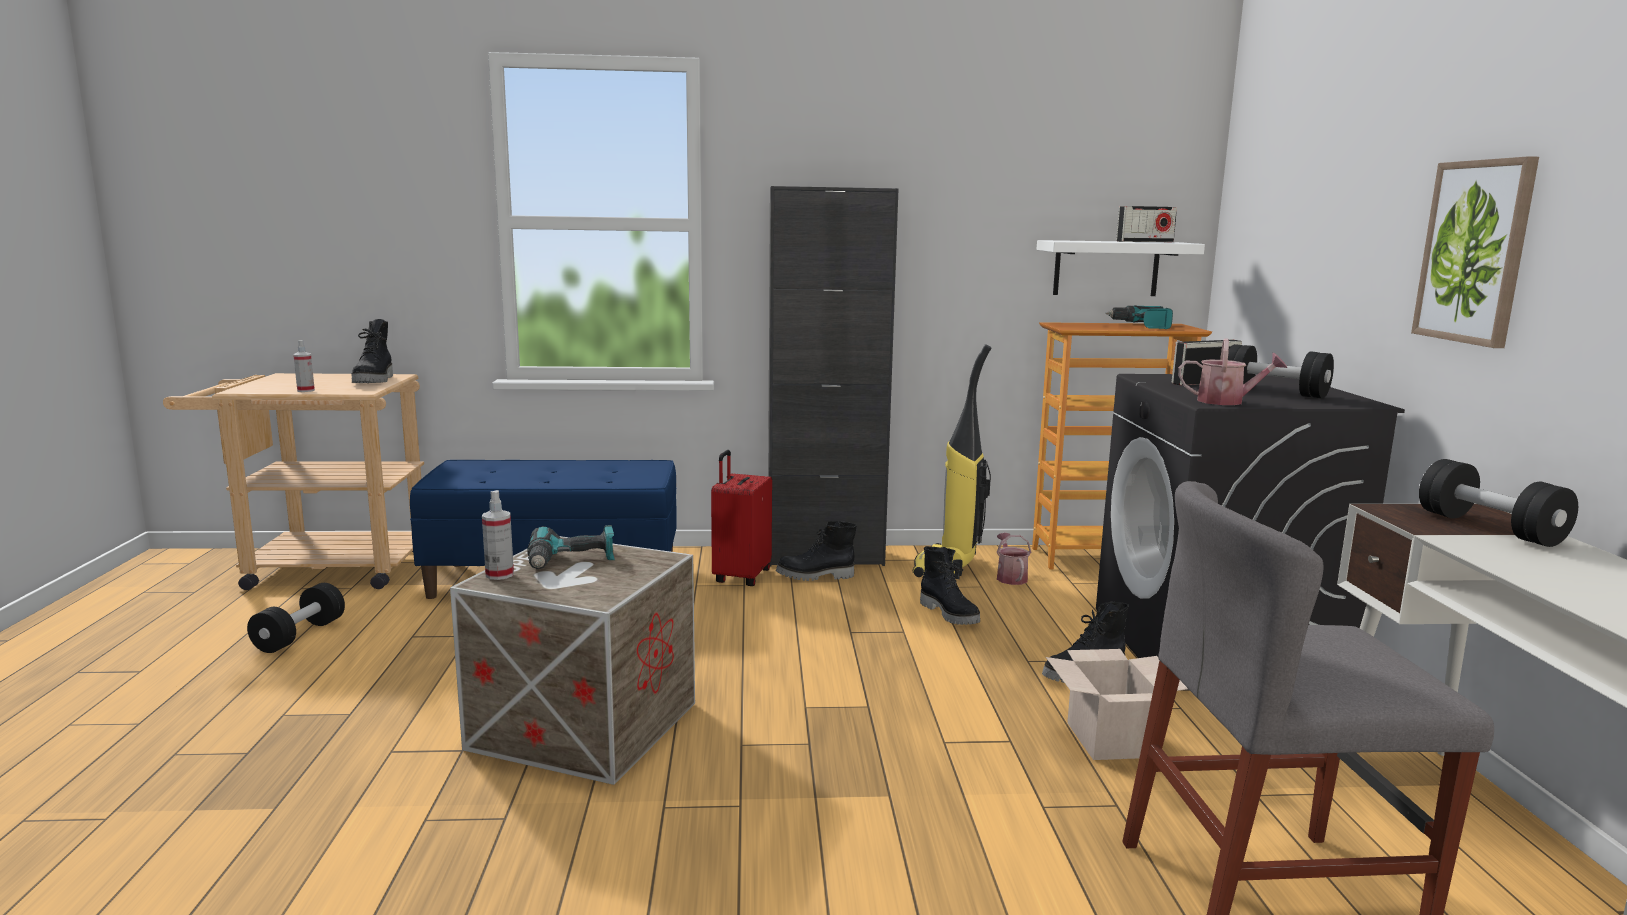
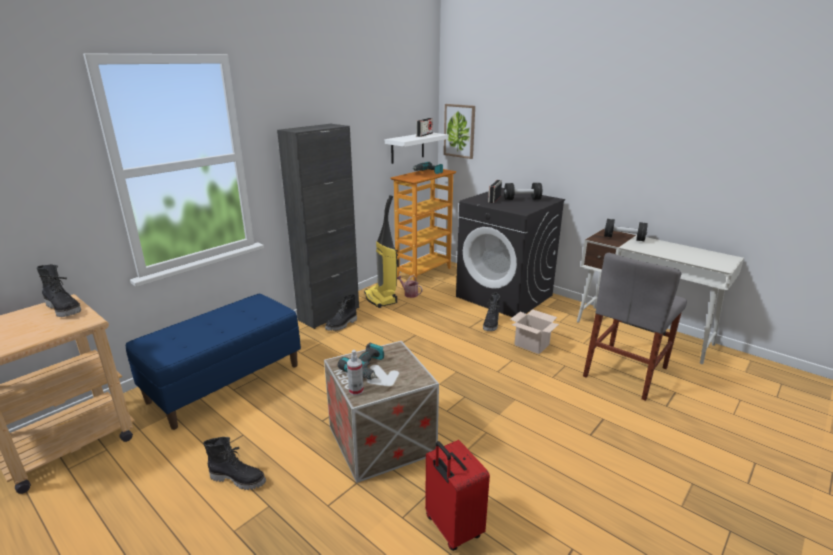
camera: 45 degrees left, 10 degrees up
(300, 635) = (140, 492): black dumbbell -> none
(306, 390) = (40, 336): spray bottle -> none
(740, 577) = (312, 339): red suitcase -> red suitcase (452, 528)
(950, 614) = (417, 319): black boot -> black boot (238, 479)
(1227, 401) = (525, 209): watering can -> none
(1475, 252) = (590, 145): picture -> picture (459, 131)

